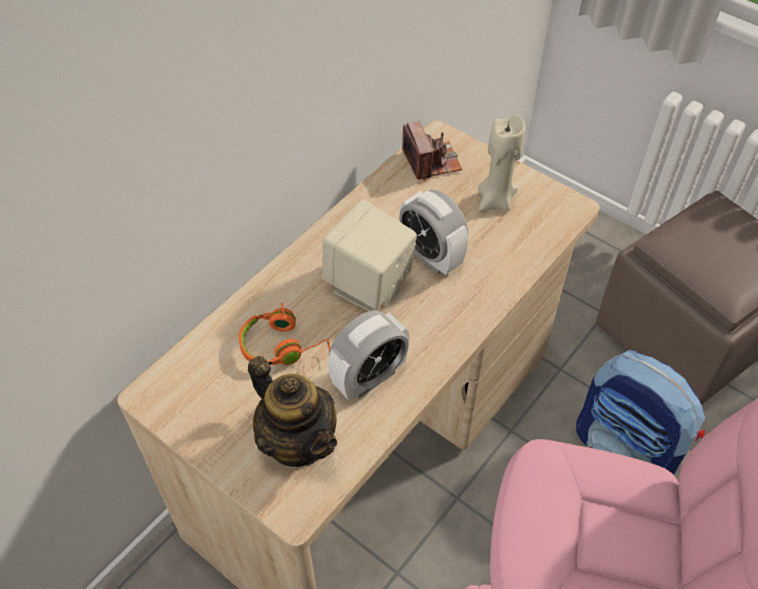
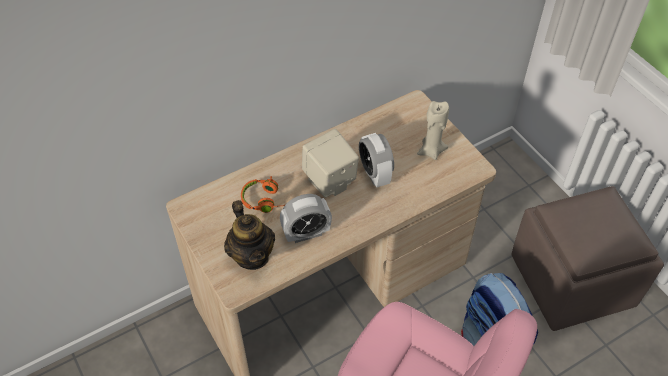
camera: 20 degrees right, 0 degrees up
(431, 161) = (403, 116): camera -> none

